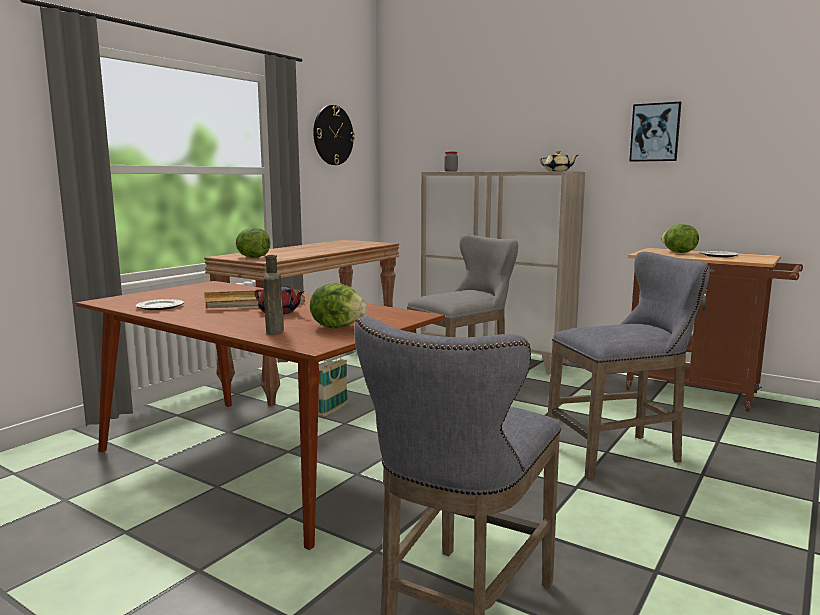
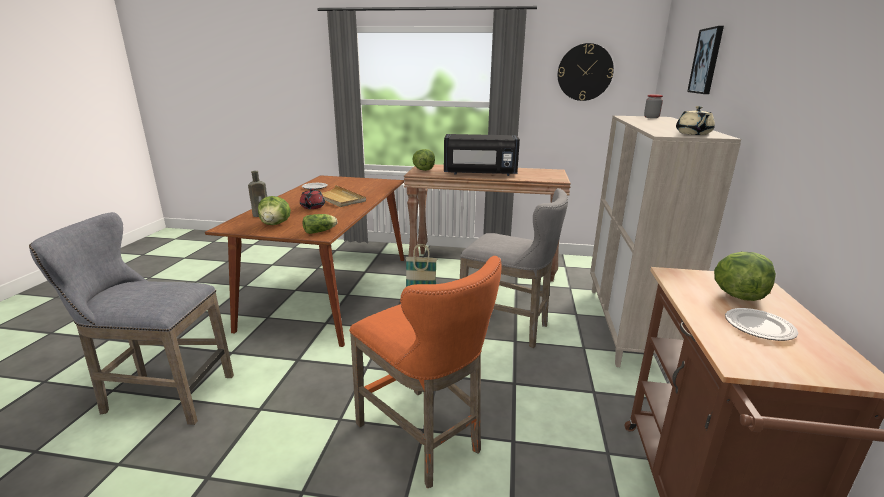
camera: 65 degrees right, 10 degrees up
(314, 250) = (480, 173): none -> black microwave
(401, 314) = (321, 231): none -> lettuce
(620, 454) = (424, 439): grey stool -> orange stool
(655, 132) = (826, 87): picture -> picture (706, 61)

